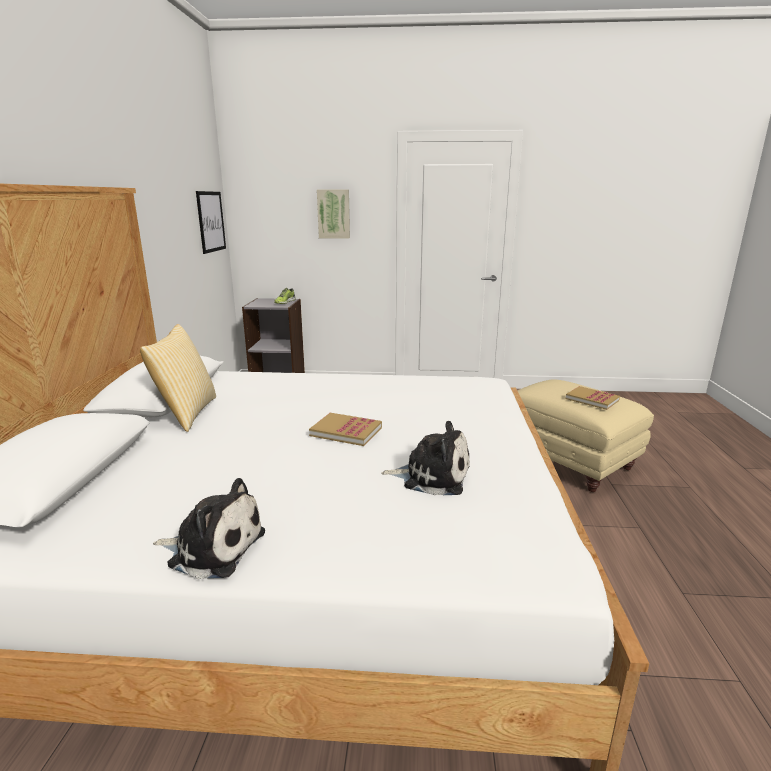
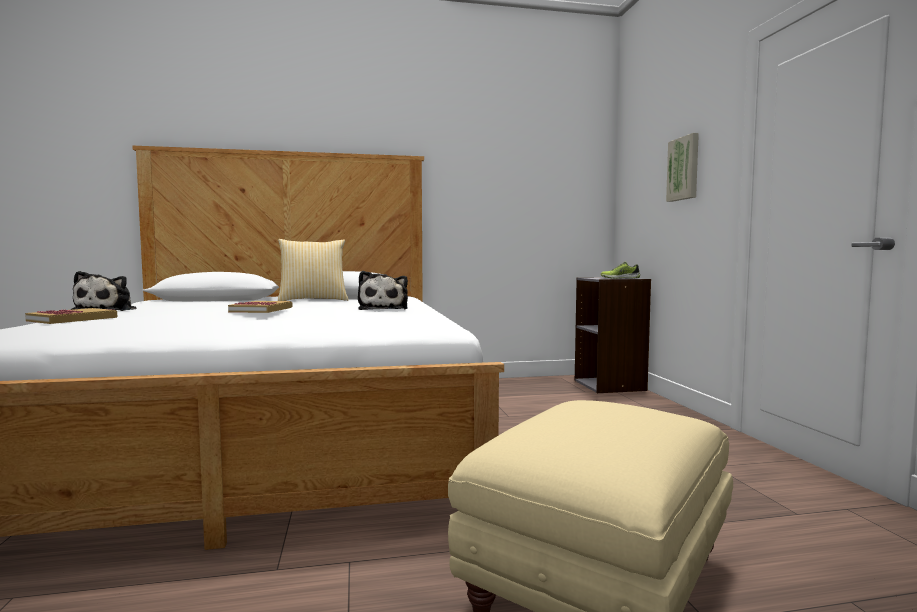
camera: 75 degrees right, 15 degrees down
(211, 221) = (573, 193): picture -> none
(432, 476) = (151, 319): plush toy -> plush toy (384, 309)
(592, 399) = (571, 430): book -> book (73, 319)

